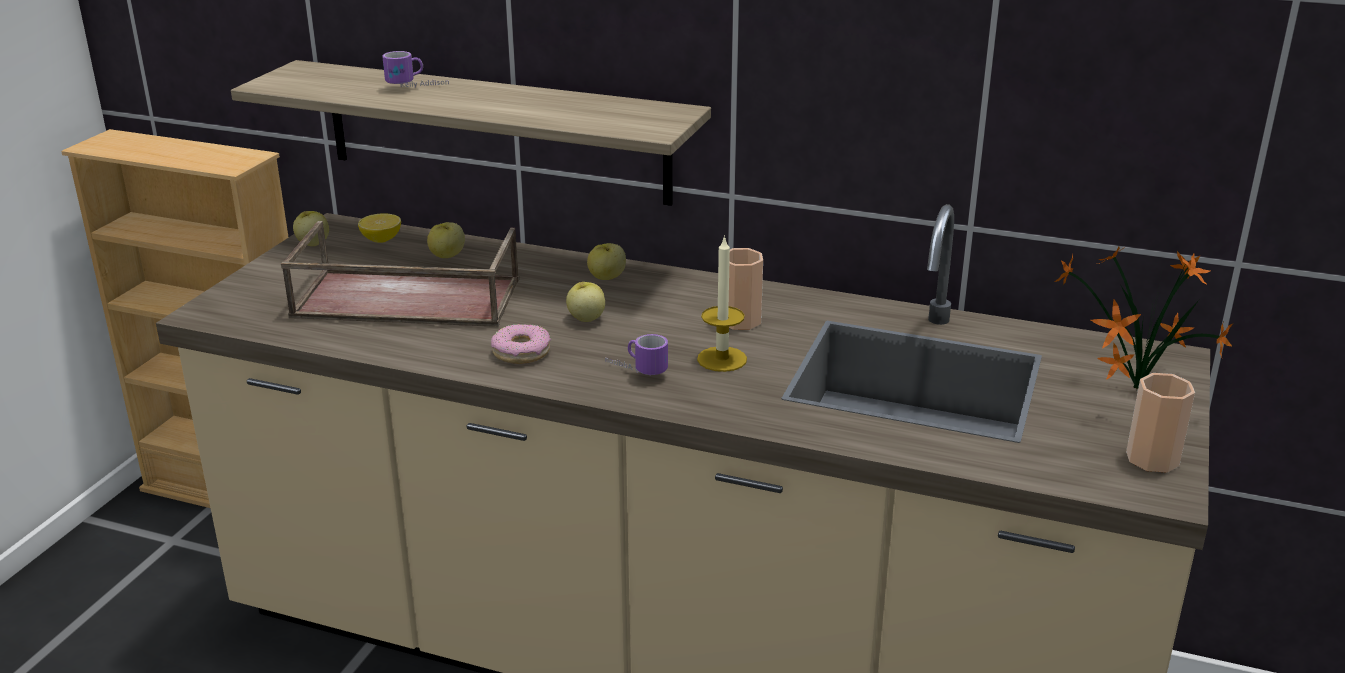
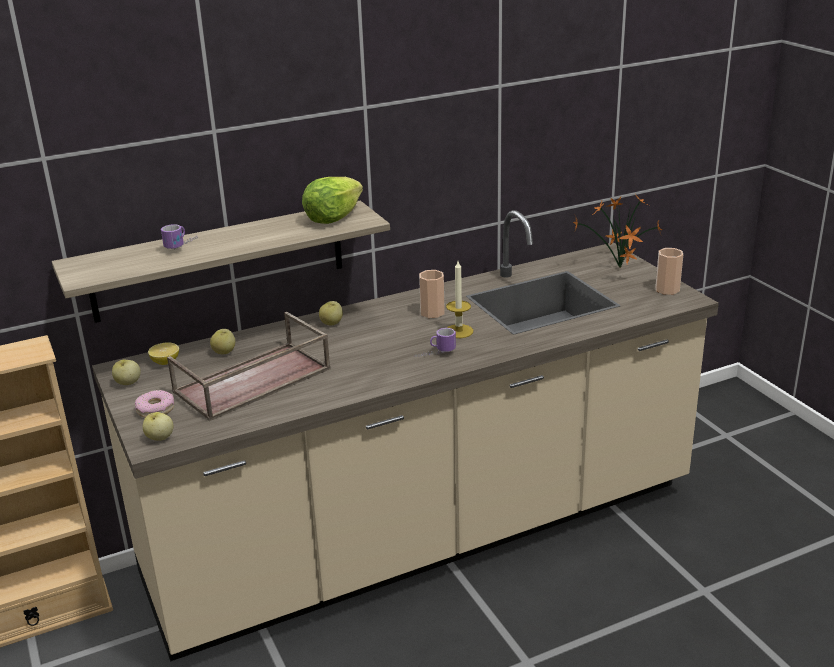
camera: 45 degrees left, 0 degrees up
(521, 352) = (368, 373): donut -> donut (155, 409)
(586, 319) = (364, 345): apple -> apple (159, 438)
(625, 114) = (332, 218): none -> lettuce

